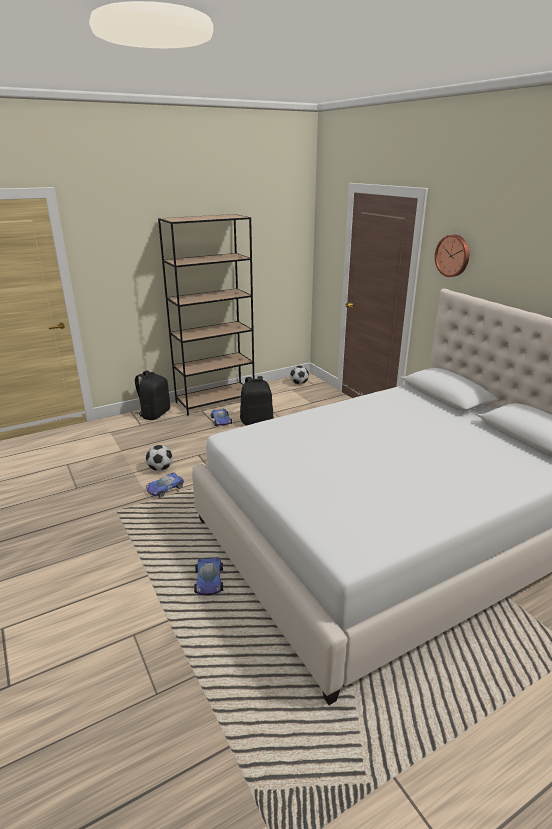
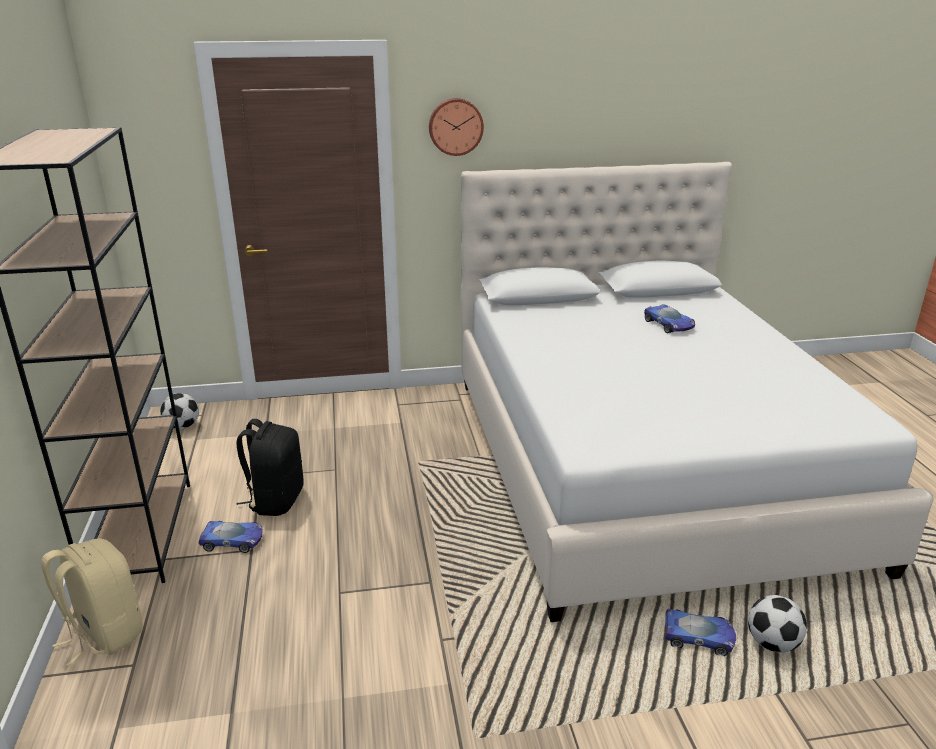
camera: 70 degrees left, 0 degrees up
(154, 414) = (103, 634): black backpack -> beige backpack
(160, 469) = (357, 653): football -> football (772, 643)
(164, 488) = (431, 656): toy car -> toy car (669, 325)

